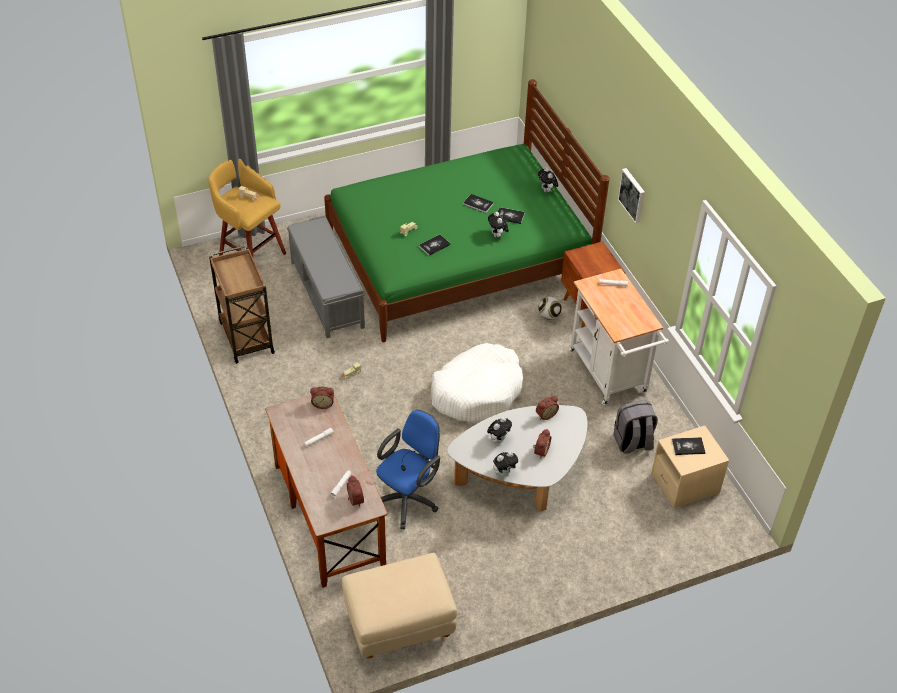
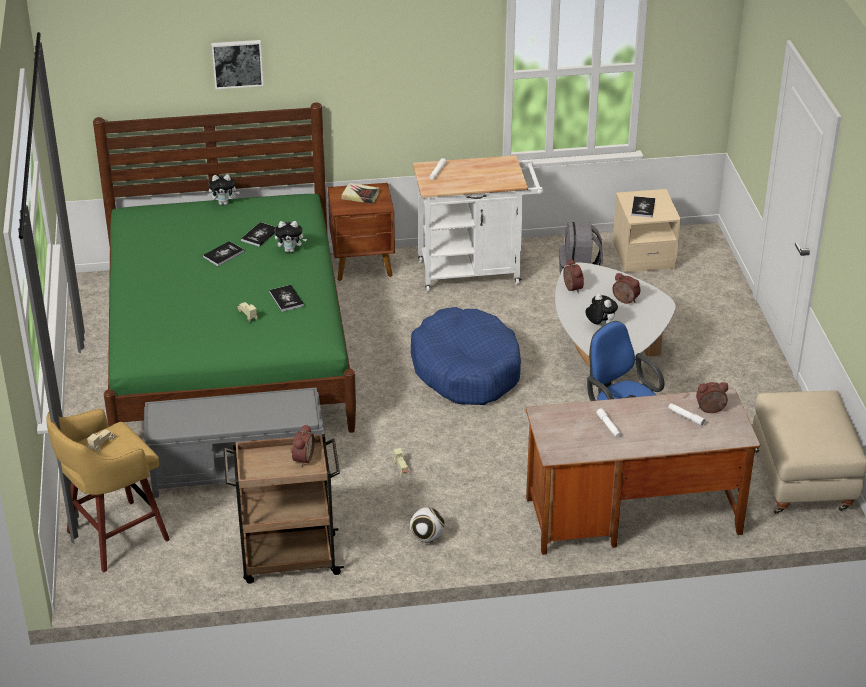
camera: 75 degrees left, 10 degrees down
(323, 403) = (549, 416): alarm clock -> alarm clock (302, 458)
(477, 391) = (466, 369): white dog bed -> blue dog bed
(504, 472) = (650, 330): plush toy -> none
(549, 316) = (362, 295): football -> football (427, 537)
(598, 260) = (360, 196): none -> book
(633, 195) = (371, 85): picture -> picture (237, 63)

